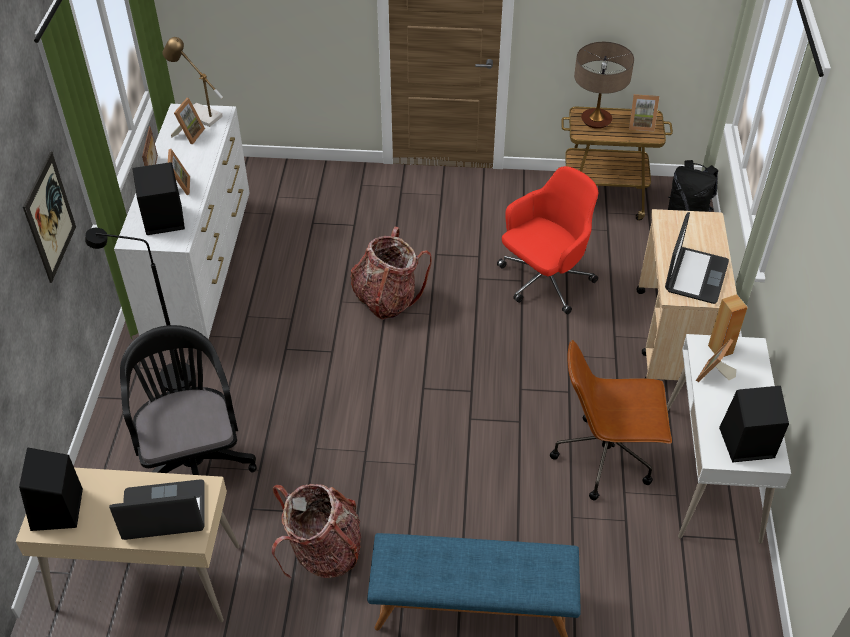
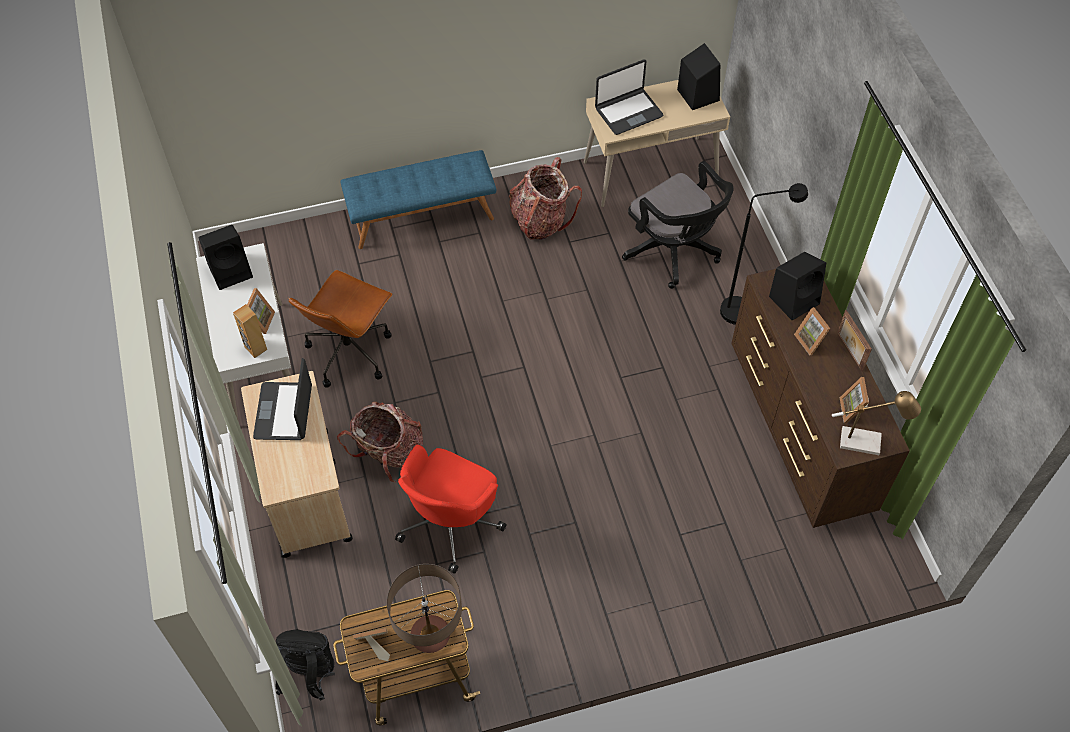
camera: 160 degrees right, 10 degrees up
(50, 217) = (831, 163): picture -> none
(200, 266) = (800, 430): white dresser -> brown dresser
(387, 299) = (599, 449): backpack -> backpack (389, 454)
(605, 457) = (350, 351): brown office chair -> brown office chair turned 135 degrees clockwise

